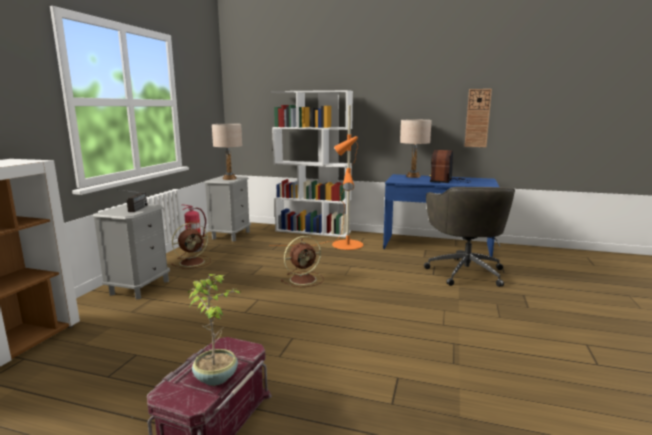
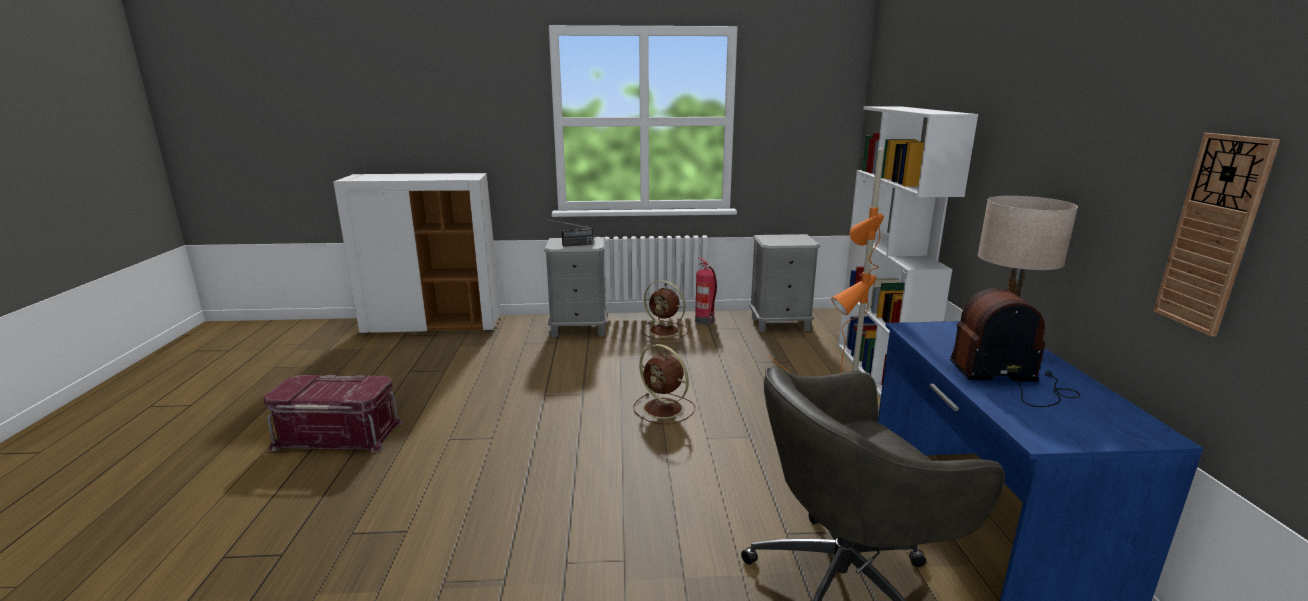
camera: 70 degrees right, 5 degrees up
(216, 377) = (321, 393): potted plant -> none
(229, 178) = (786, 240): beige table lamp -> none

